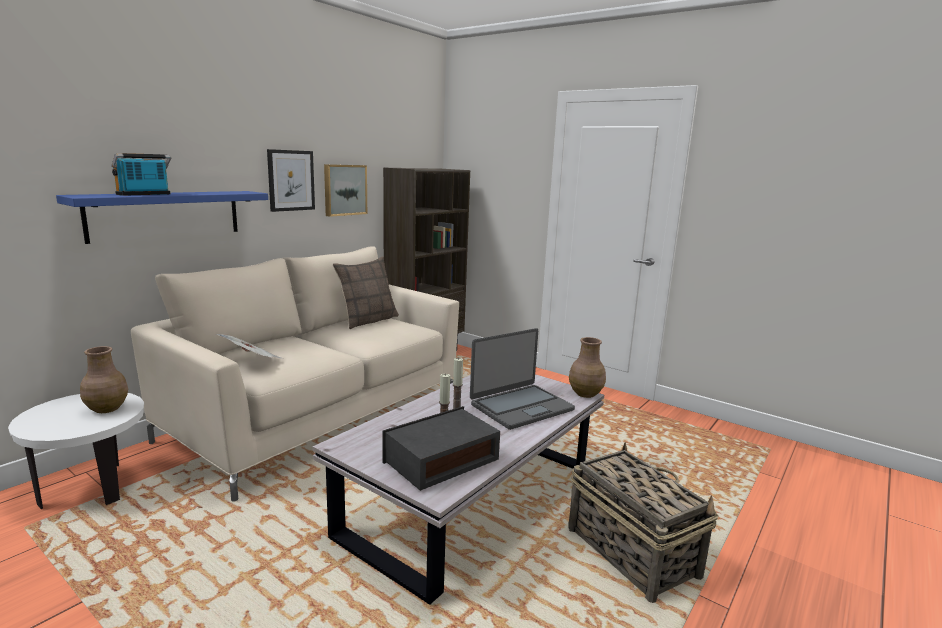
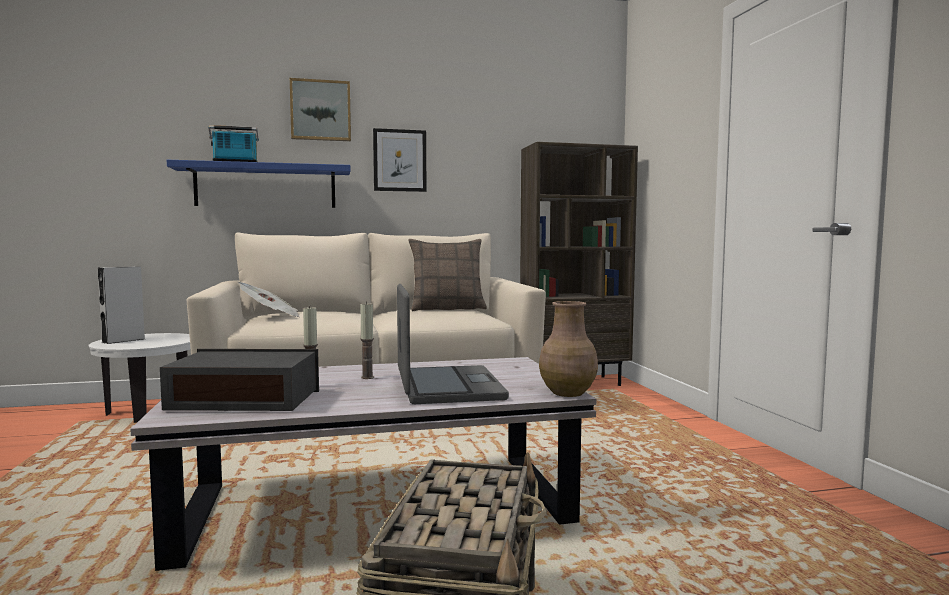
camera: 40 degrees right, 10 degrees down
(52, 420) = (123, 340): none -> grey speaker
(107, 408) = (163, 340): brown vase -> none
(344, 190) = (468, 173): picture -> picture (320, 111)
(521, 407) = (447, 387): laptop -> laptop turned 105 degrees counterclockwise

